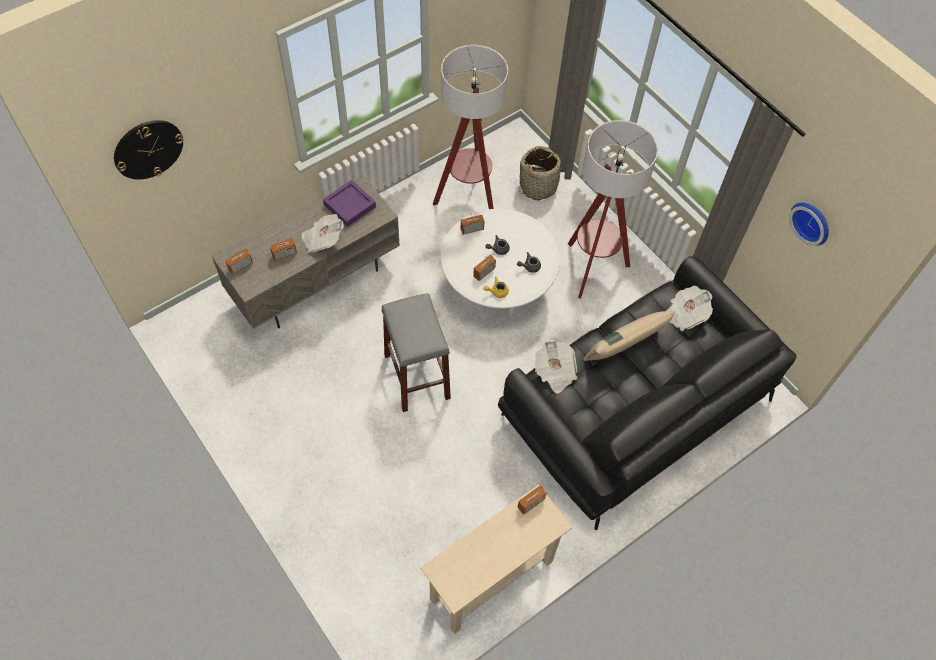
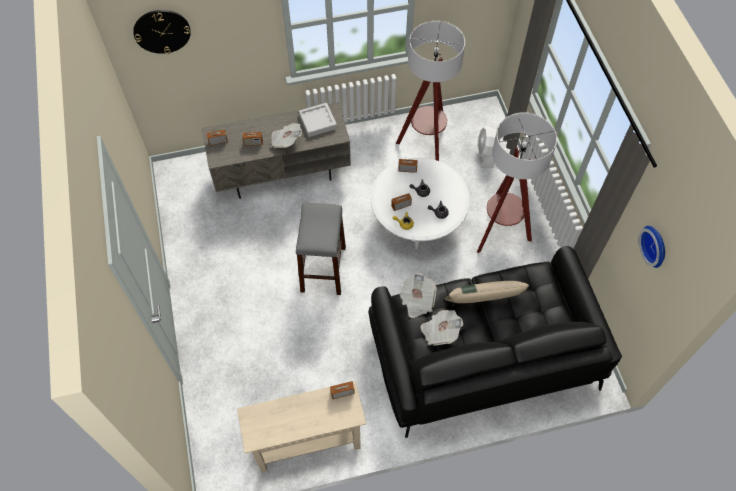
camera: 25 degrees right, 0 degrees up
(349, 206) = (318, 122): purple tray -> grey tray
(538, 186) = (486, 154): basket -> white fan
(685, 314) = (545, 292): newspaper -> newspaper (440, 332)

